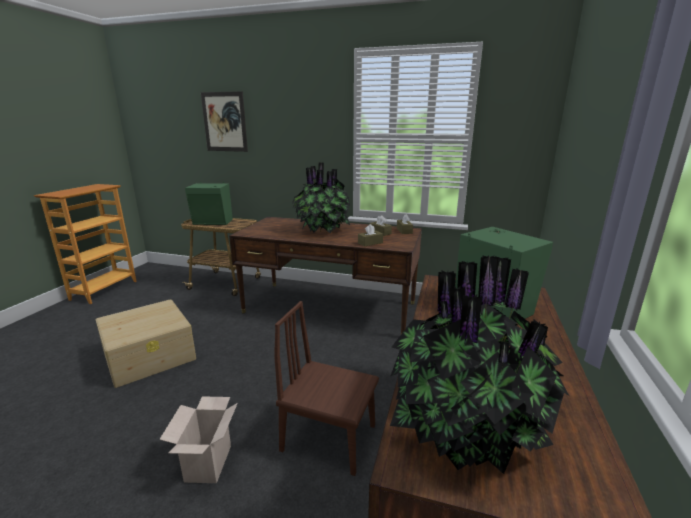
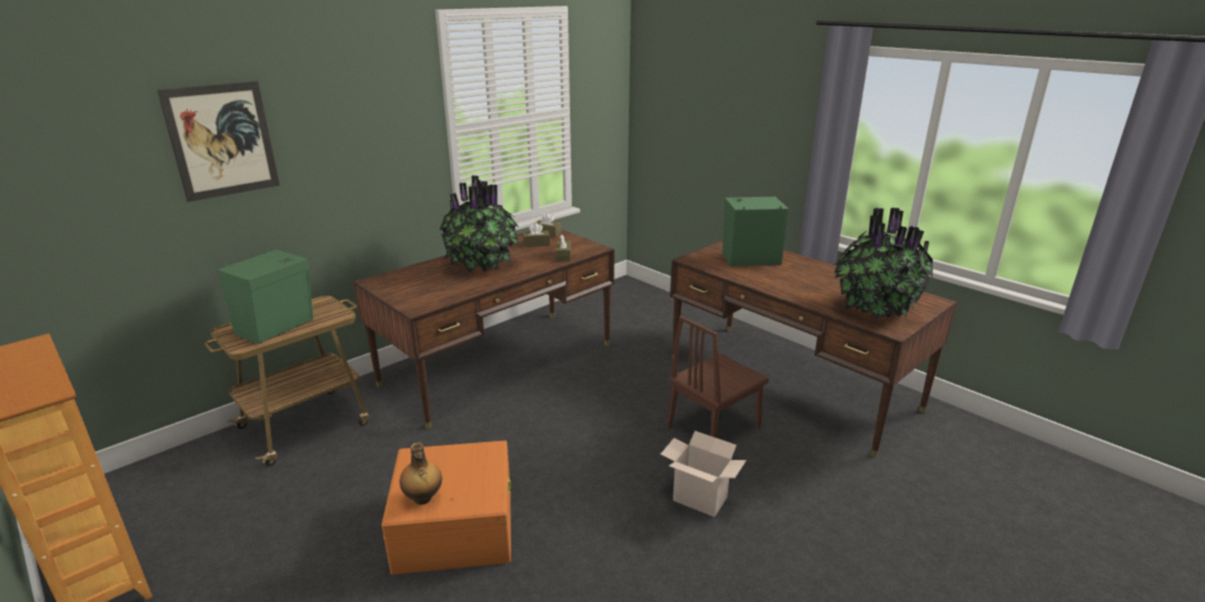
camera: 60 degrees left, 5 degrees up
(119, 320) = (423, 498): none -> bottle
(150, 355) = (455, 525): beige storage box -> orange storage box

